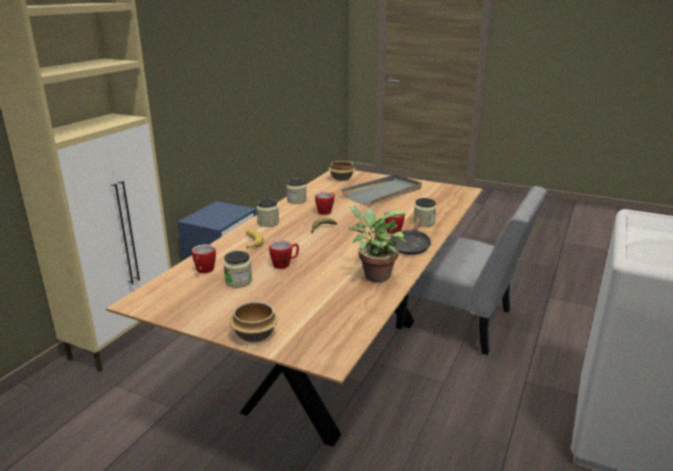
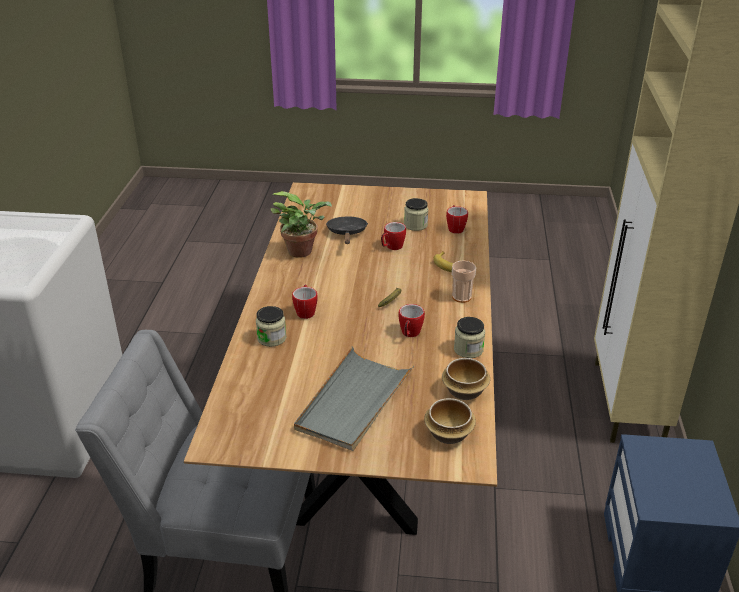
camera: 160 degrees right, 10 degrees up
(254, 335) = (364, 193): bowl -> bowl (465, 391)
(268, 223) = (461, 297): jar -> cup
(410, 246) = (279, 294): black frying pan -> black frying pan (347, 233)

